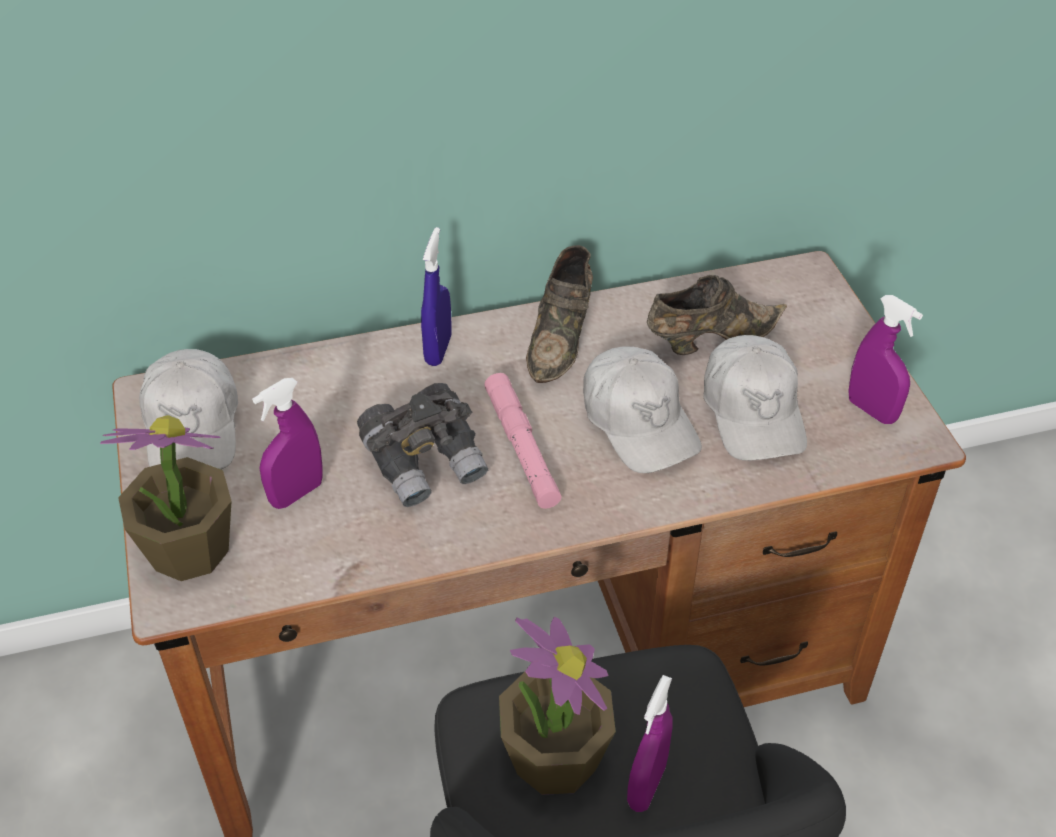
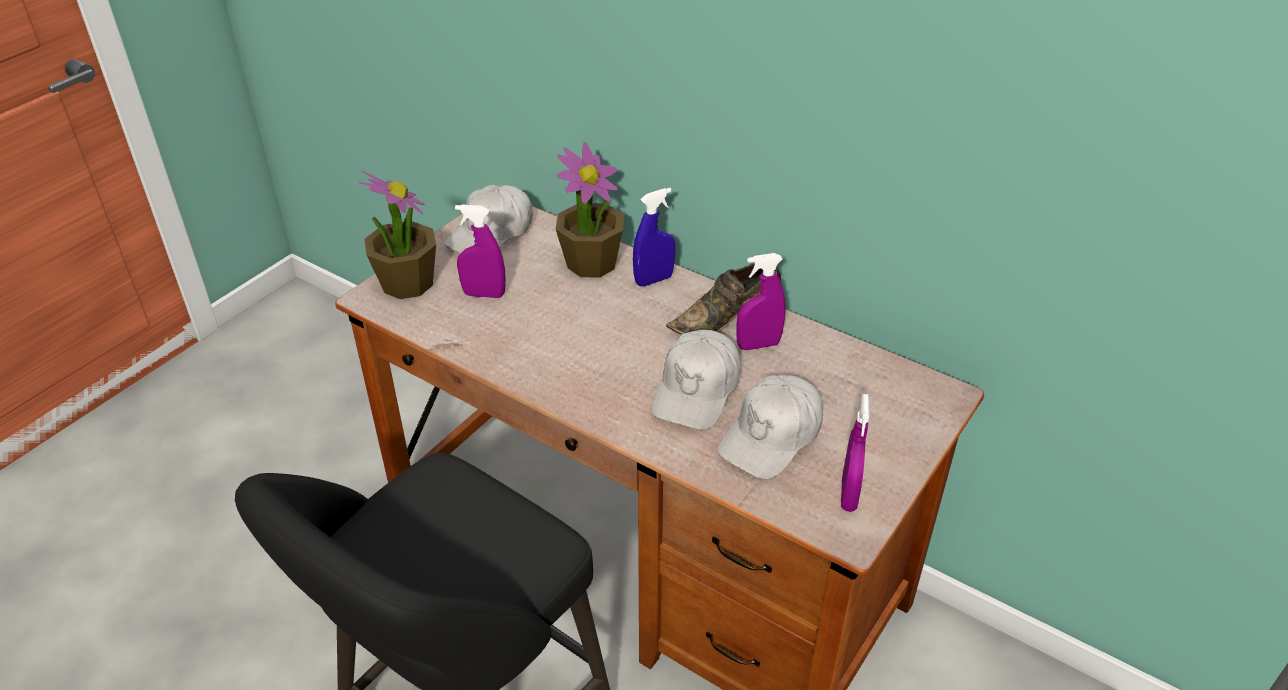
camera: 50 degrees right, 5 degrees down
(426, 462) = (560, 325): grey binoculars -> none
(522, 447) = (616, 355): pink flashlight -> none
(554, 758) = (428, 516): potted plant -> potted plant (591, 262)
(646, 786) = (444, 569): purple spray bottle -> purple spray bottle (758, 345)
(709, 339) = (813, 382): brown shoe -> none

